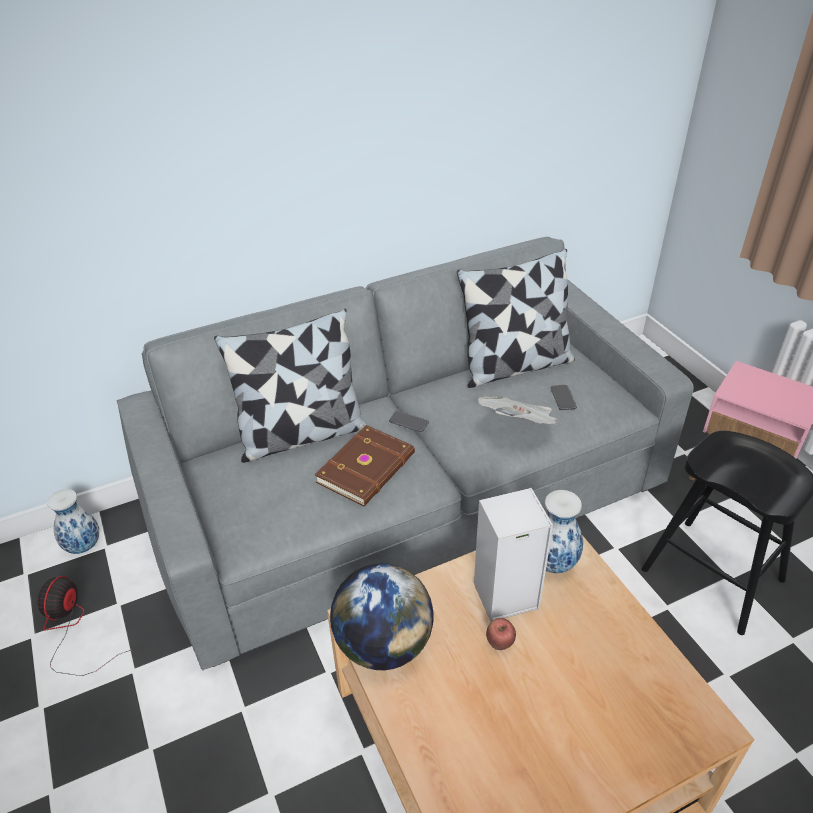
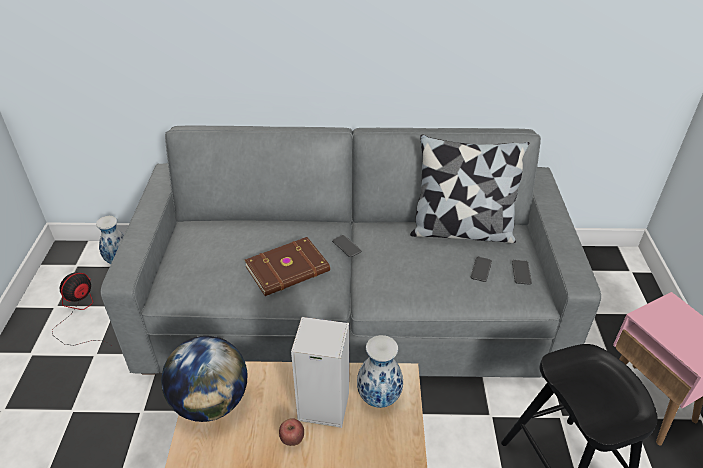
camera: 25 degrees right, 0 degrees up
(301, 434) = (263, 229): pillow -> none
(519, 426) = (427, 279): newspaper -> none
(601, 388) = (521, 272): none -> phone

